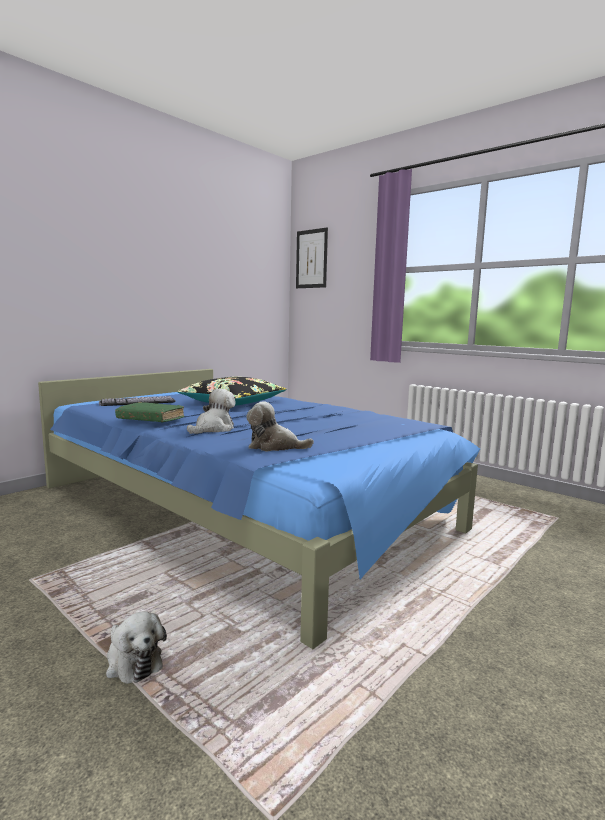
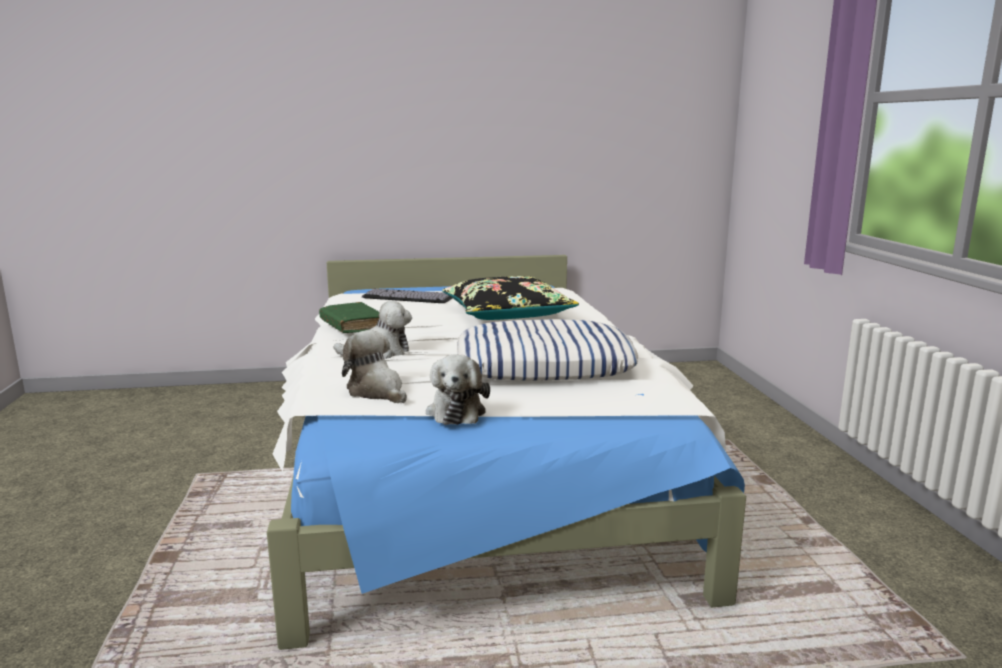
camera: 40 degrees right, 5 degrees up
(133, 661) = (154, 581): plush toy -> plush toy (456, 411)
(243, 507) = (474, 461): blue bed -> white bed
(311, 259) = (762, 76): picture -> none
(327, 420) = (545, 364): none -> pillow

